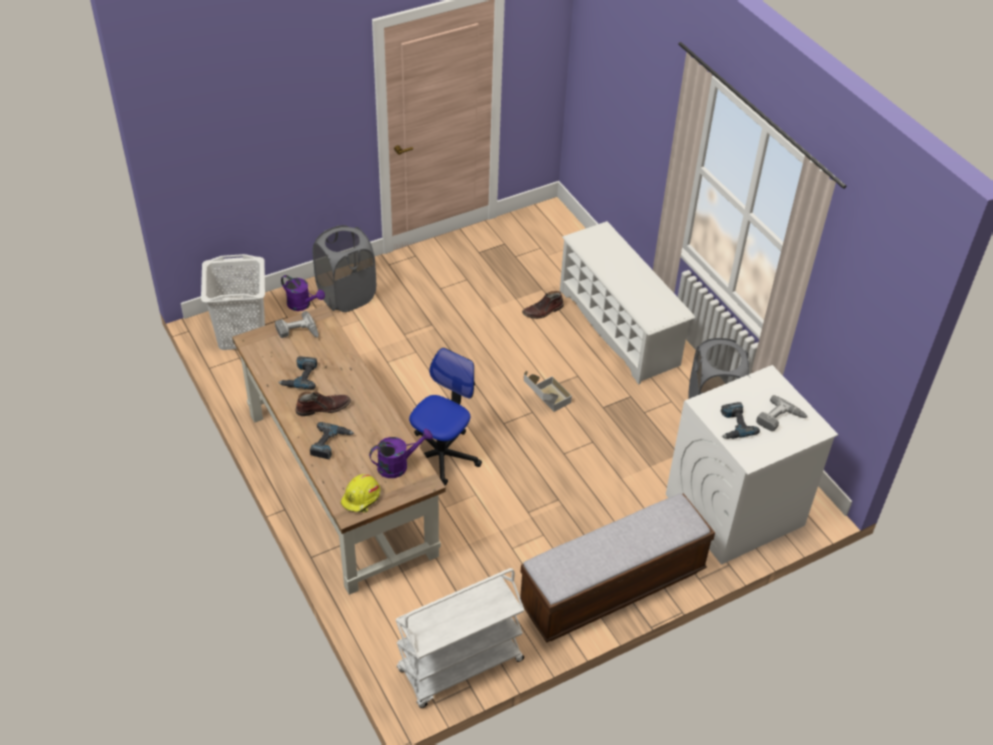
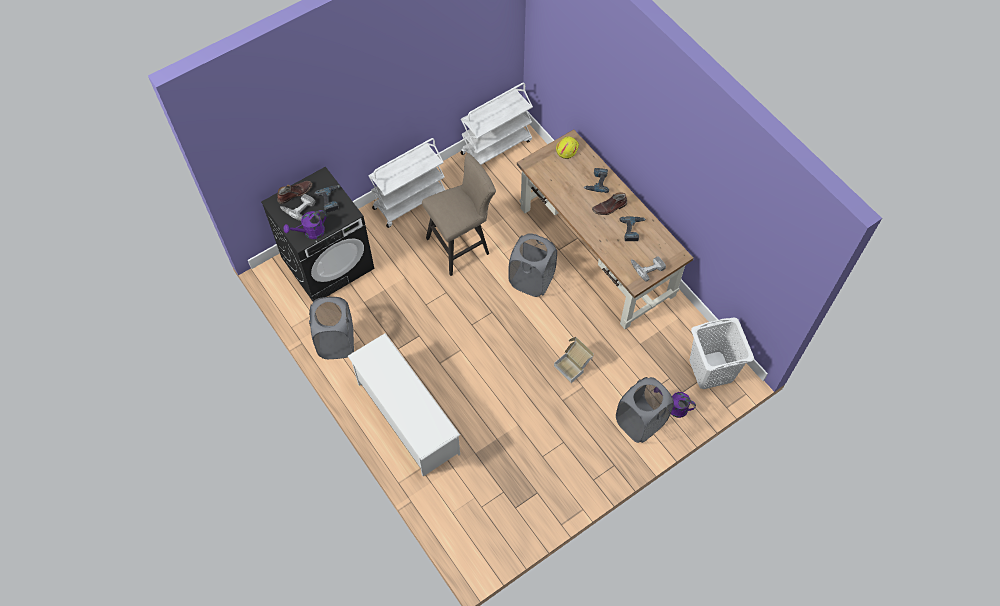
camera: 175 degrees right, 15 degrees up
(398, 465) = (549, 172): purple watering can -> purple watering can (310, 232)
(442, 455) = (531, 280): office chair -> grey laundry basket
(535, 512) = (462, 245): none -> beige stool
(543, 311) = (472, 427): brown boot -> brown boot (295, 193)
(545, 401) = (463, 336): cardboard box -> cardboard box (573, 365)
(612, 588) = (410, 201): bench -> white cart
(734, 510) = (328, 262): white washing machine -> black washing machine

